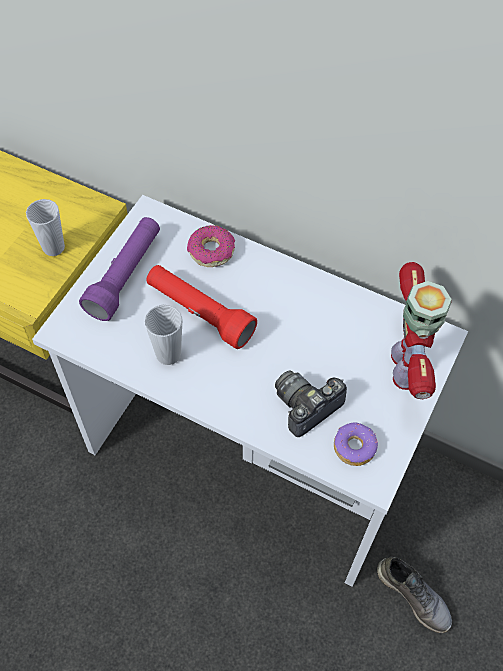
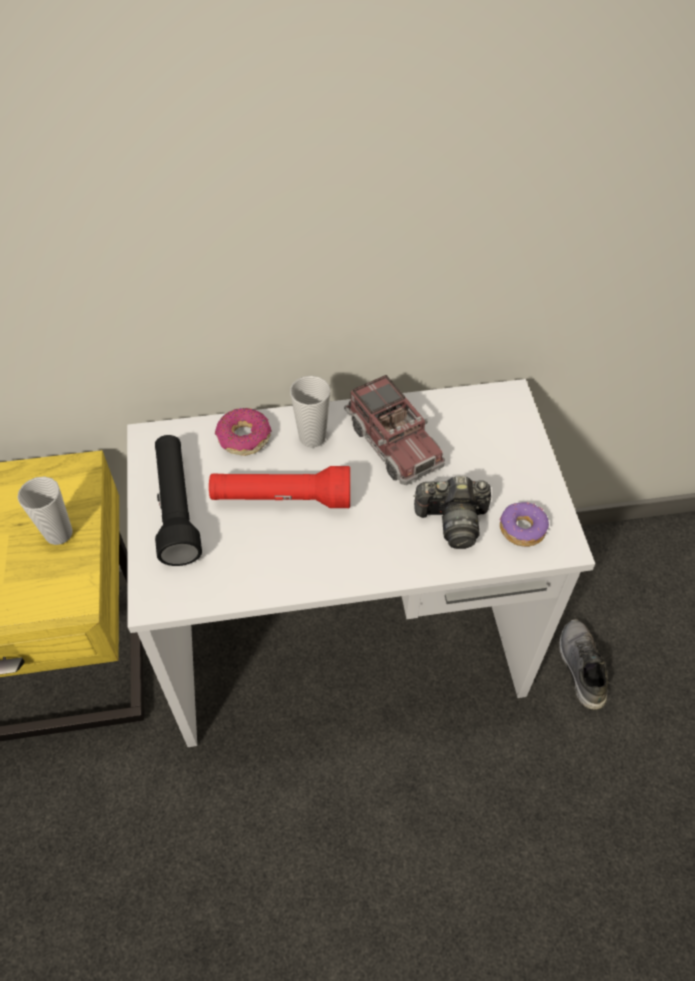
camera: 35 degrees left, 5 degrees down
(125, 275) = (176, 508): purple flashlight -> black flashlight
(168, 354) = (284, 554): cup -> cup (312, 437)
(307, 406) = (452, 520): camera -> camera turned 105 degrees counterclockwise
(315, 320) = (393, 443): none -> toy truck
(406, 369) = (506, 438): toy robot -> none
(414, 595) = (580, 667): grey shoe -> grey shoe turned 105 degrees counterclockwise

